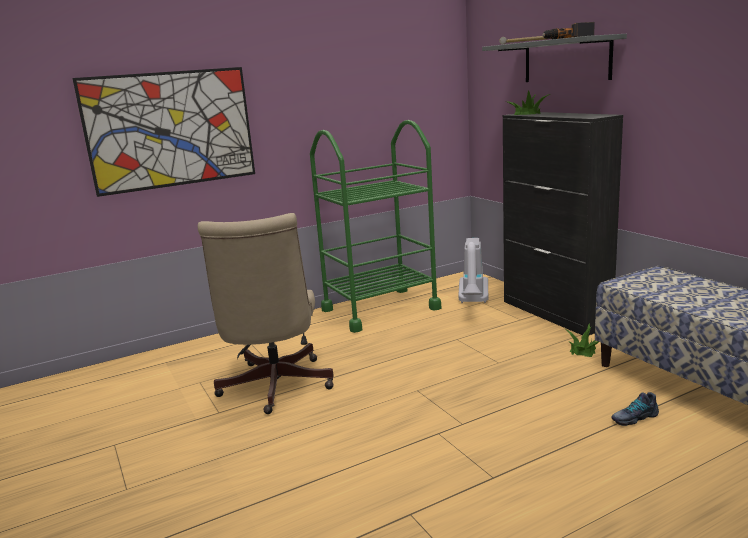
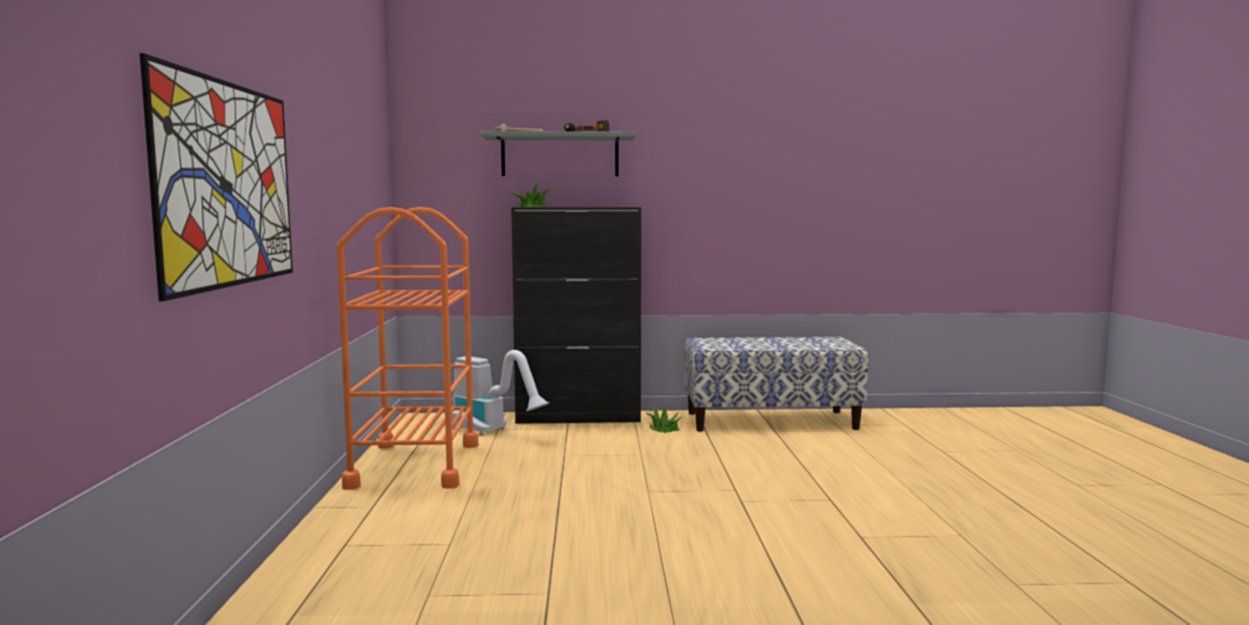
camera: 65 degrees left, 10 degrees down
(274, 388) = (534, 551): beige office chair -> none
(380, 309) = (415, 465): green cart -> orange cart
(634, 417) = (788, 445): shoe -> none

